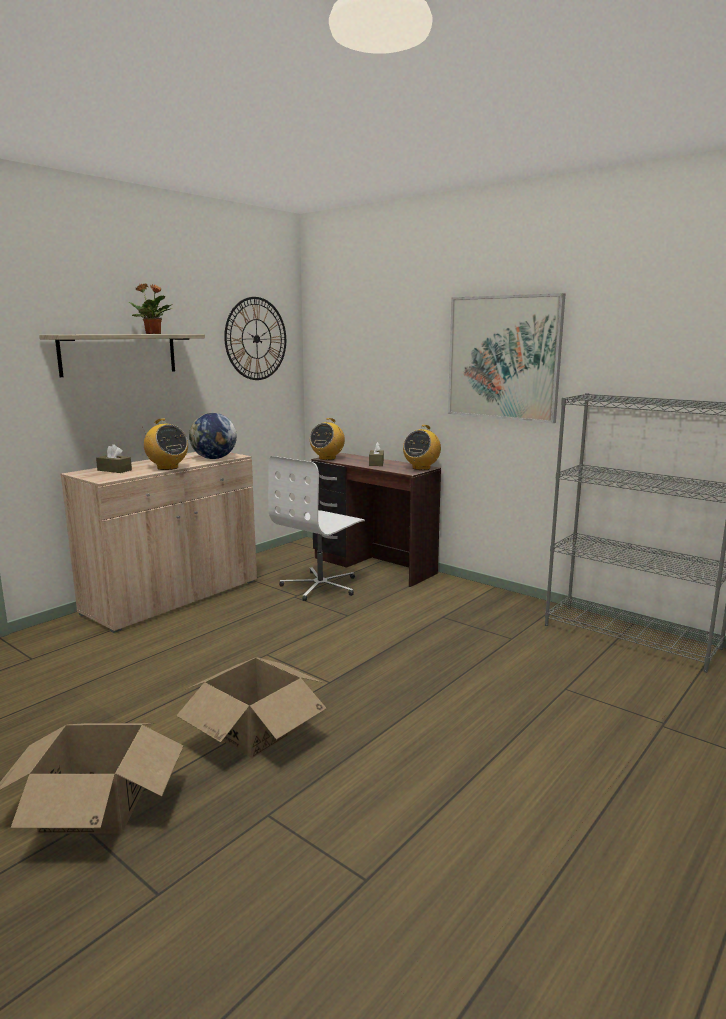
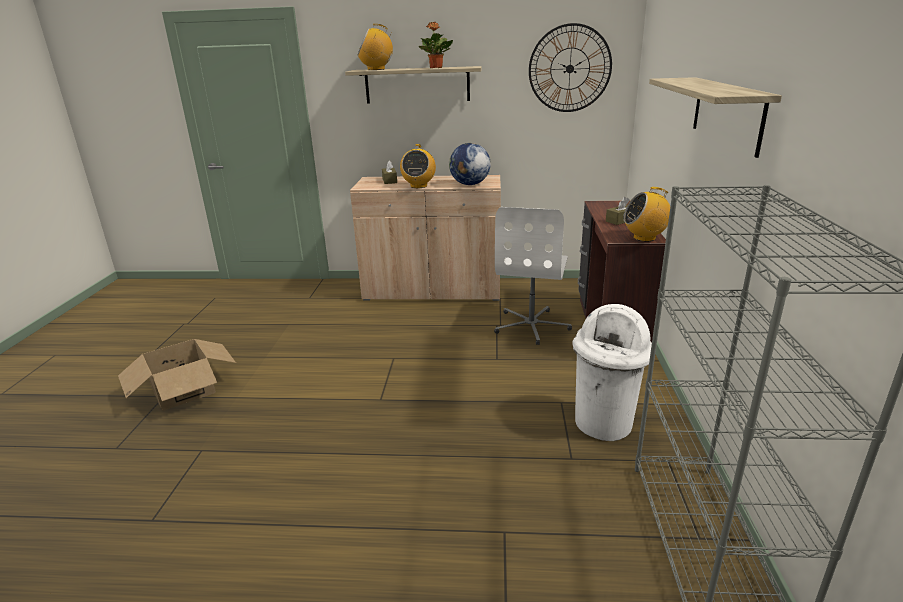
camera: 55 degrees right, 10 degrees up
(255, 729) = (293, 400): cardboard box -> none
(321, 586) = (532, 326): white office chair -> white office chair turned 75 degrees counterclockwise
(327, 458) = (598, 203): radio -> radio (376, 69)
(487, 614) = (604, 424): none -> white trash can
(503, 358) = (726, 113): picture -> shelf

